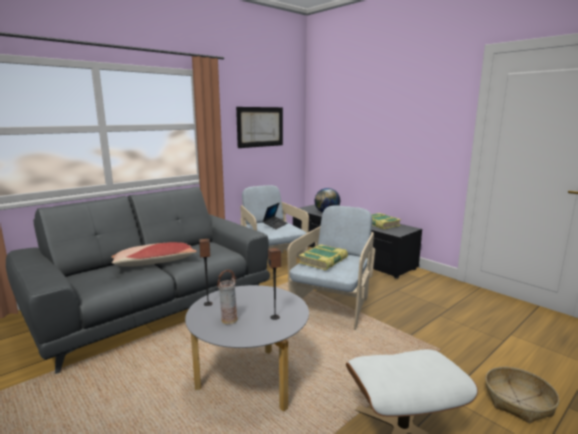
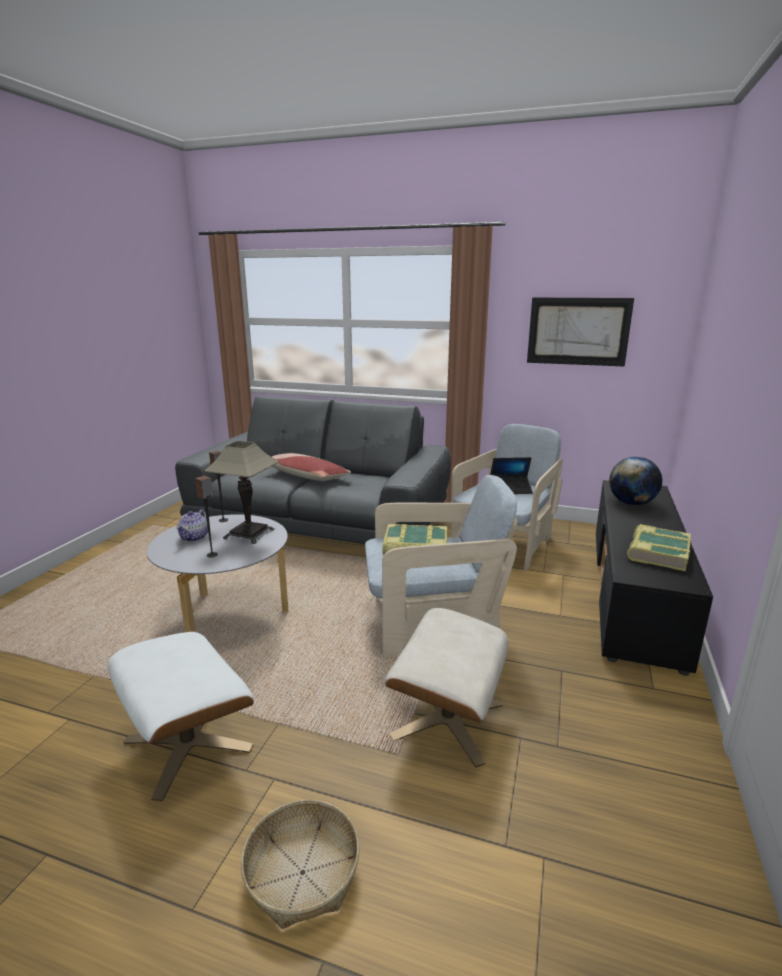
camera: 60 degrees right, 5 degrees up
(229, 320) = (194, 537): vase -> teapot
(251, 298) = (249, 533): none -> table lamp
(419, 328) = (447, 720): none -> beige ottoman

